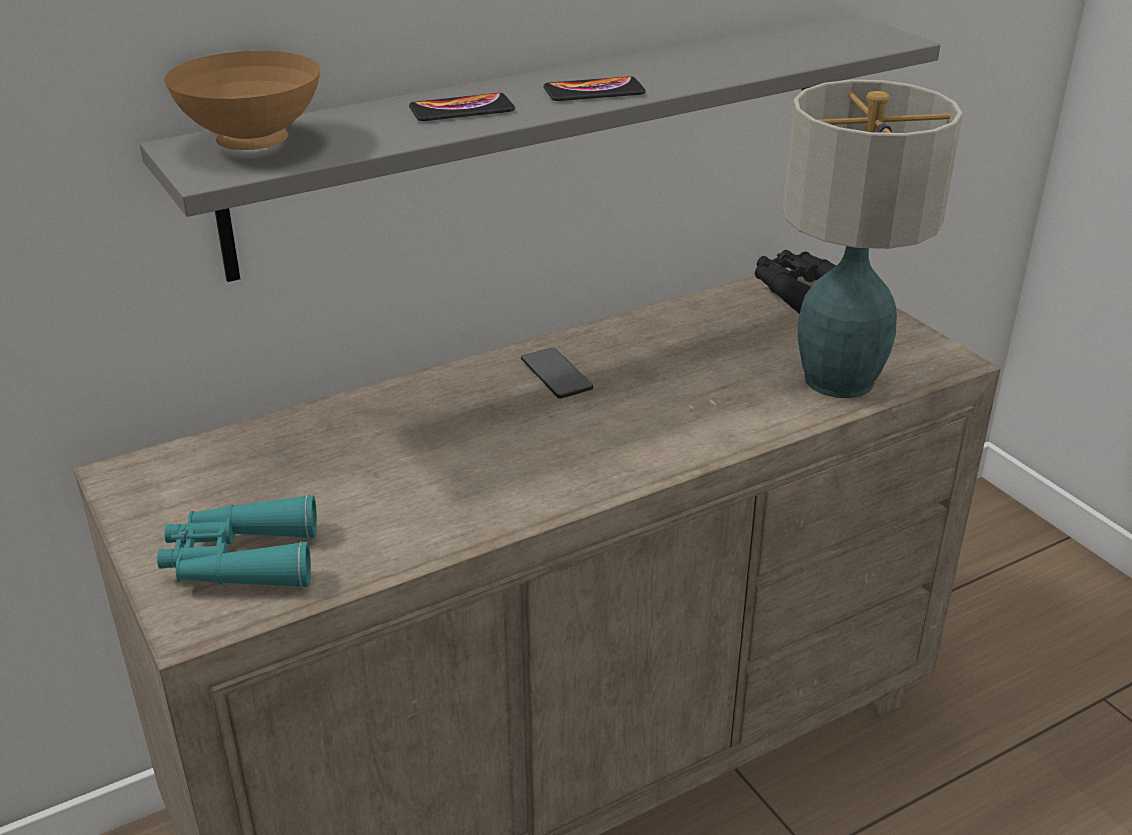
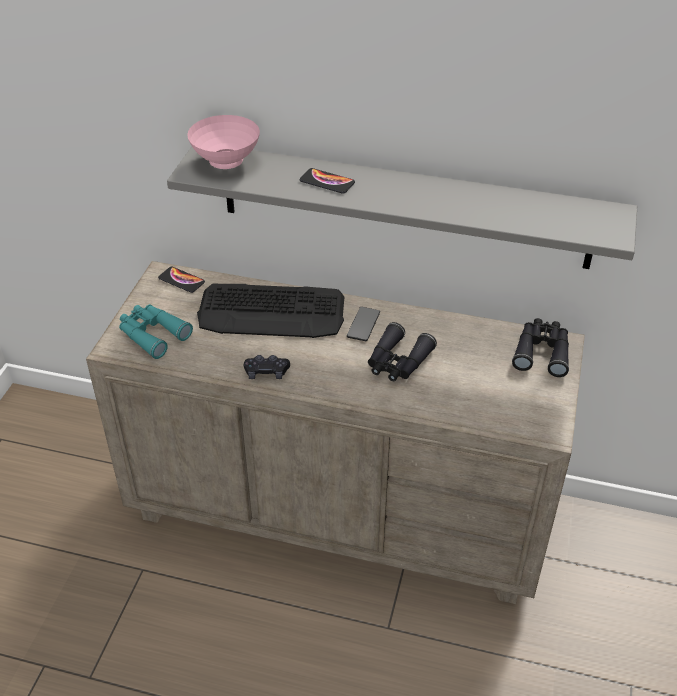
camera: 45 degrees right, 10 degrees up
(252, 142) = (227, 162): brown bowl -> pink bowl
(401, 427) = (272, 312): none -> keyboard
(517, 500) = (266, 372): none -> black game controller
(594, 91) = (397, 198): phone -> phone (181, 280)
(670, 390) = (397, 362): none -> black binoculars
(841, 381) = (479, 407): table lamp -> none

